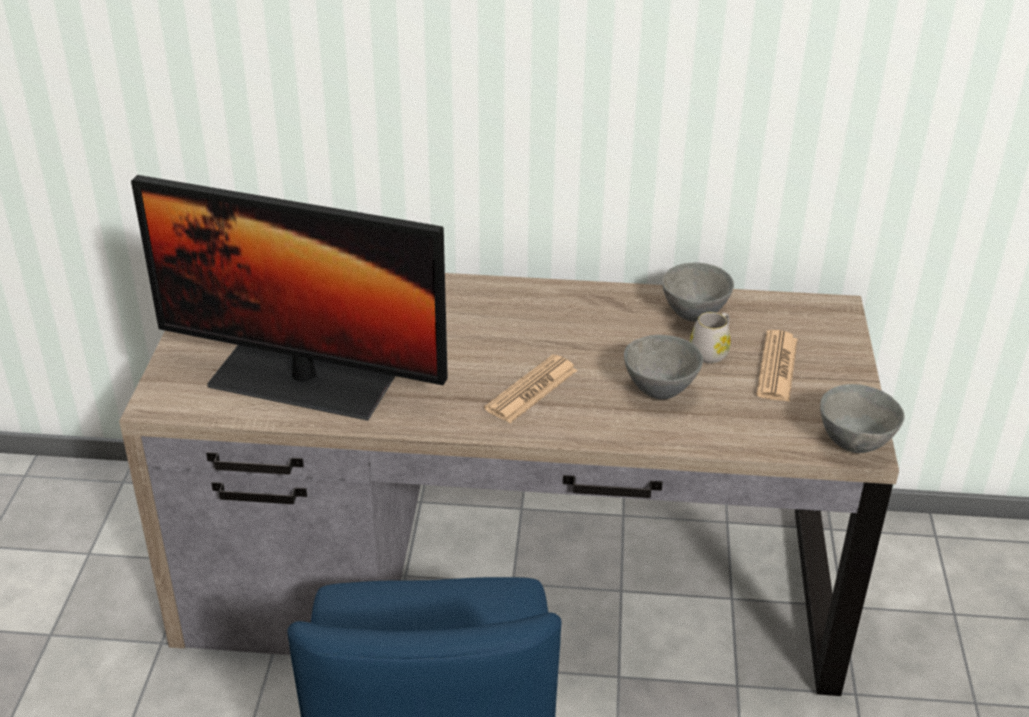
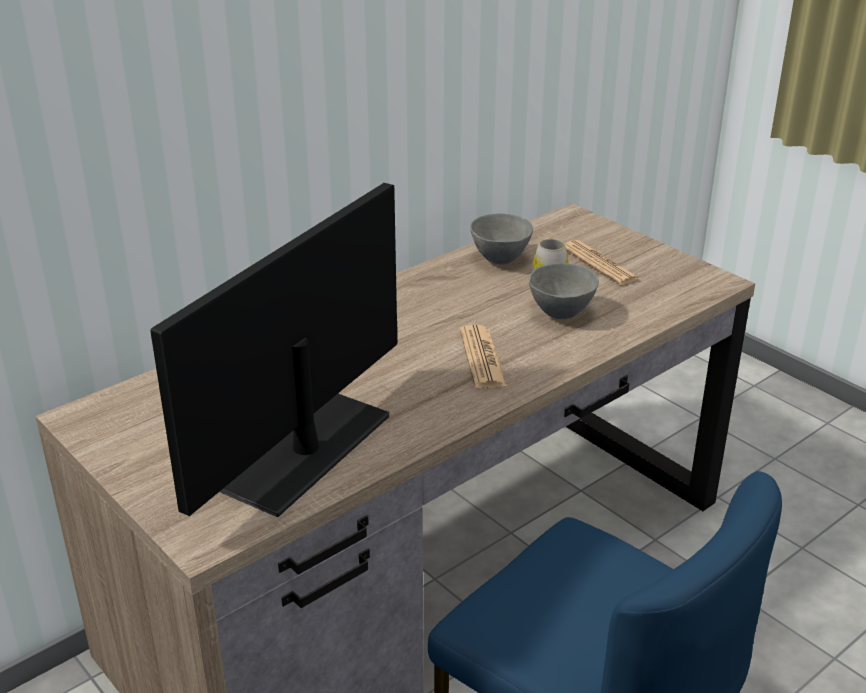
camera: 45 degrees left, 5 degrees down
(302, 380) = (302, 449): monitor -> monitor turned 150 degrees clockwise
(855, 443) = (712, 281): grey bowl -> none

